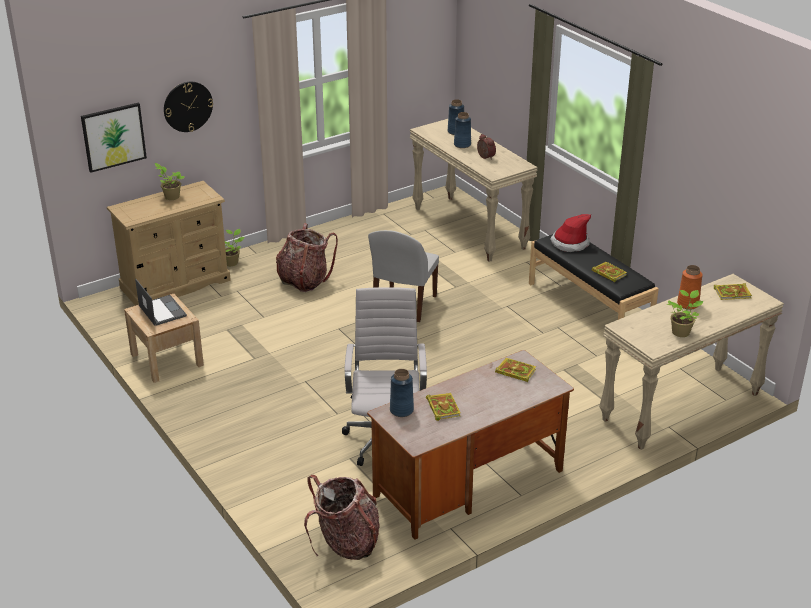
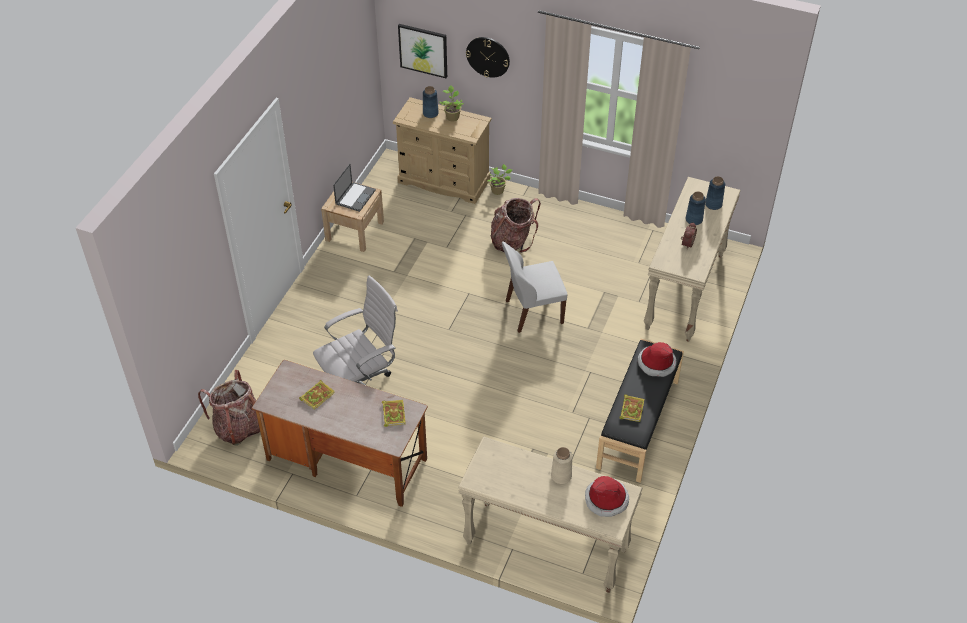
camera: 55 degrees right, 15 degrees up
(401, 410) = (298, 376): blue vase -> blue vase (430, 113)
(681, 332) = (513, 488): potted plant -> none
(687, 304) = (561, 476): orange vase -> beige vase
(733, 293) = (606, 499): book -> hat

